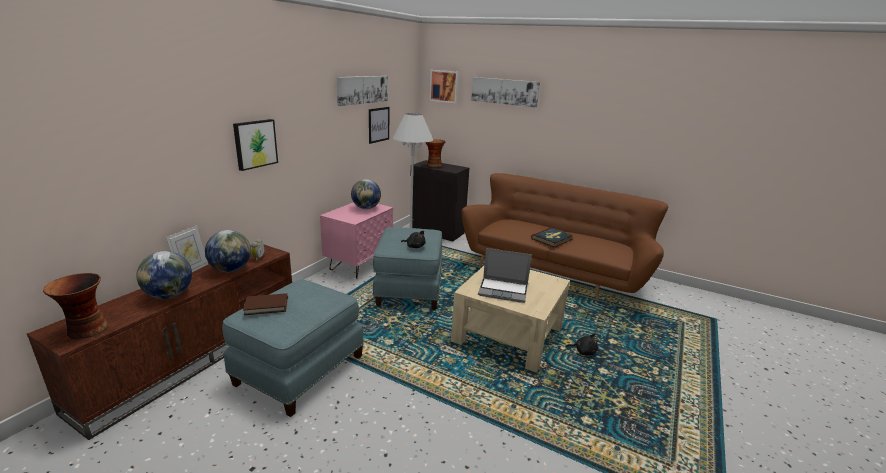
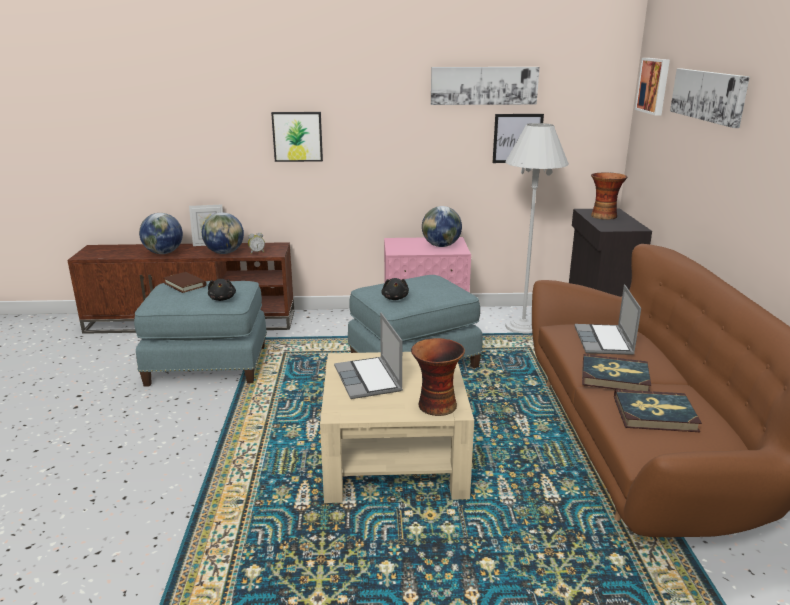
camera: 60 degrees right, 0 degrees up
(86, 330) = (99, 253): vase -> vase (435, 406)
(516, 227) = (604, 341): none -> laptop
(583, 351) = (422, 537): black plush toy -> black plush toy (222, 299)
(590, 245) = (655, 414): none -> book

